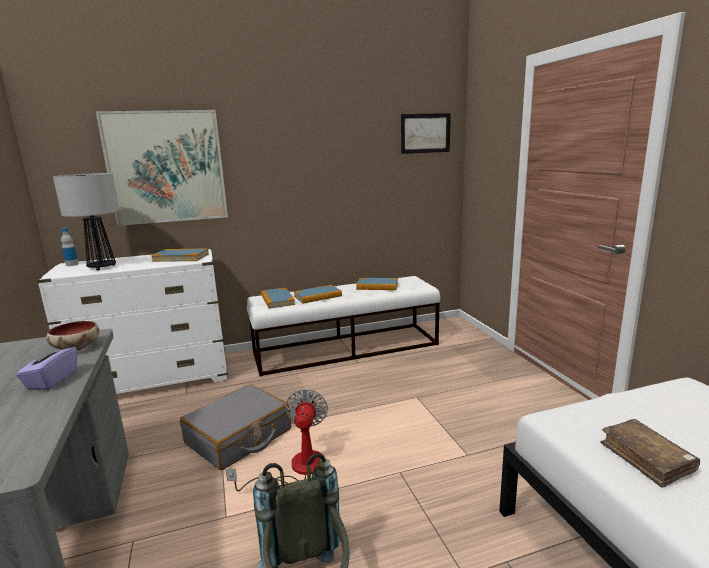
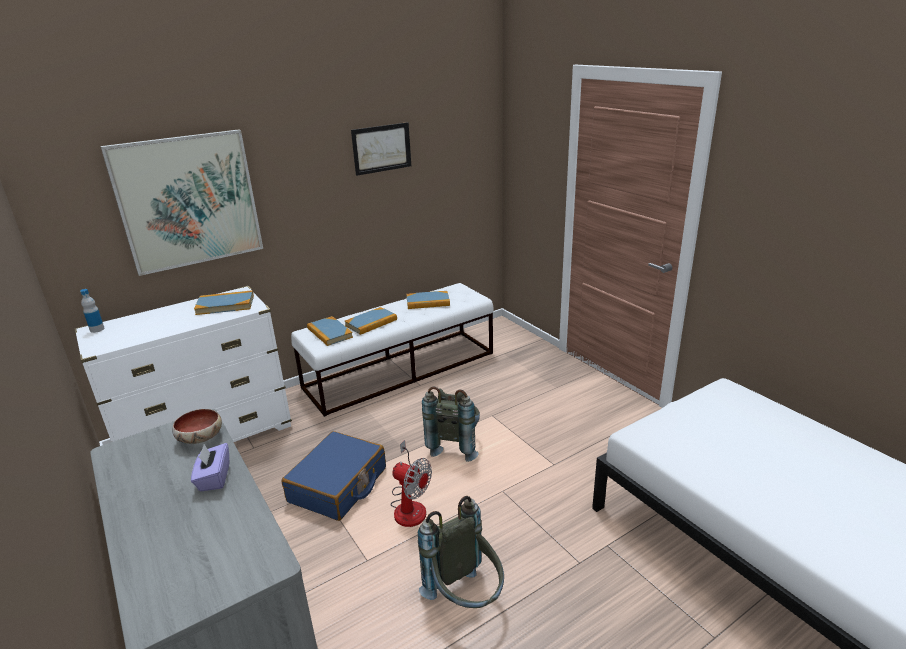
camera: 15 degrees left, 10 degrees up
(101, 267) = (142, 331): table lamp -> none
(239, 437) = (338, 485): grey suitcase -> blue suitcase
(296, 469) = (409, 505): fan -> fan turned 135 degrees clockwise
(368, 418) = (455, 444): none -> grey backpack
(425, 133) = (463, 130): picture -> picture (381, 148)
(646, 459) = (705, 456): brown book -> none

